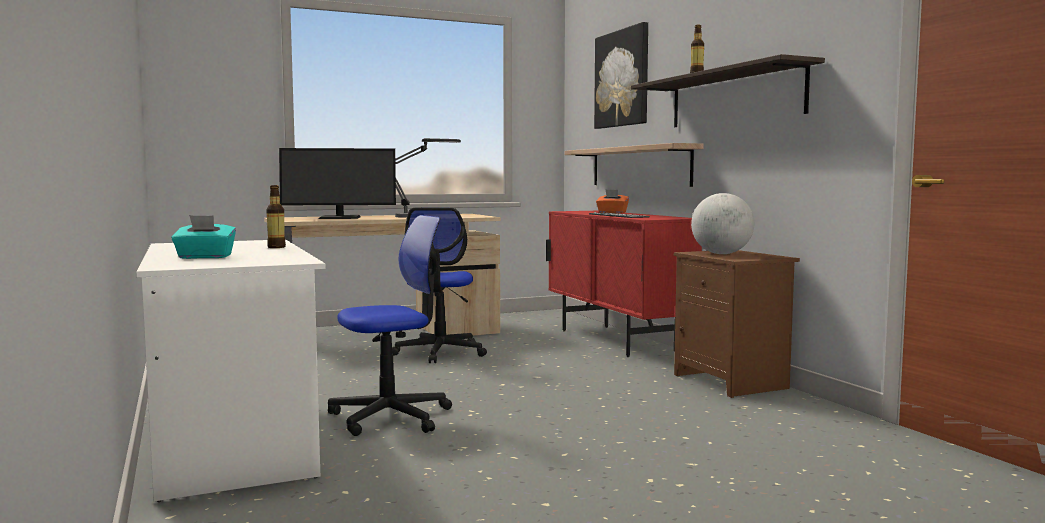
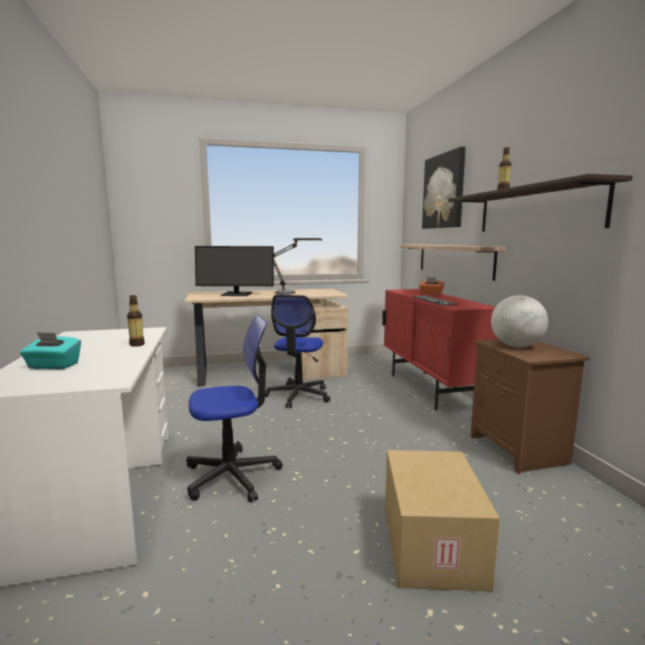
camera: 10 degrees right, 5 degrees up
(641, 445) = (429, 543): none -> cardboard box

